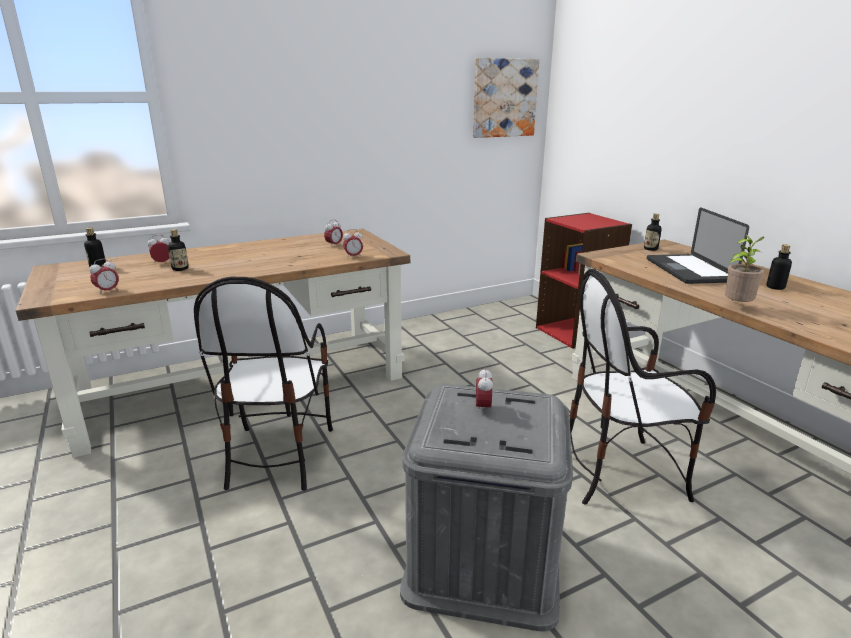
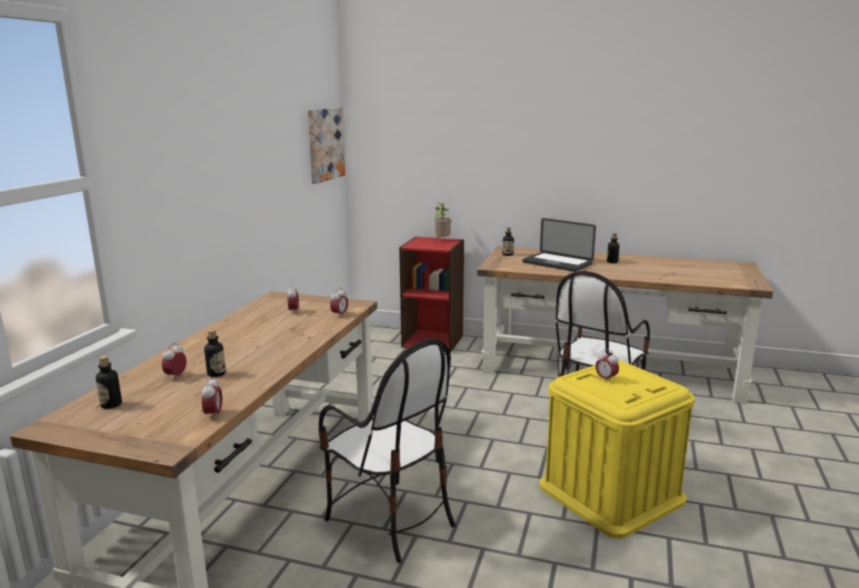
camera: 45 degrees left, 5 degrees down
(484, 558) = (611, 492): grey storage box -> yellow storage box
(736, 307) = (623, 278): potted plant -> potted plant (442, 240)

